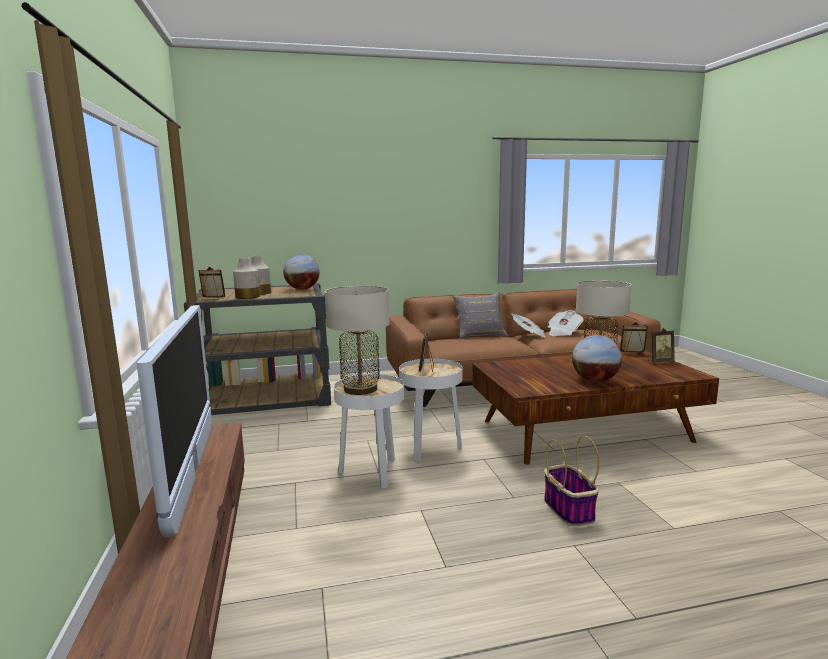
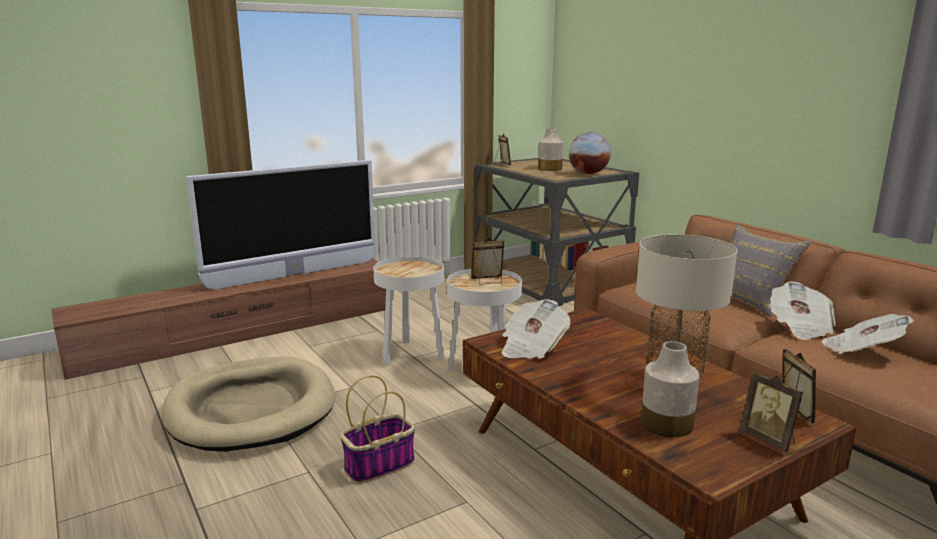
camera: 70 degrees right, 5 degrees up
(247, 297) = (521, 169): beige vase -> beige vase (666, 423)
(360, 389) = (404, 268): table lamp -> none
(438, 577) = (251, 409): none -> beige dog bed
(538, 383) = (532, 347): none -> newspaper
(595, 380) = (577, 382): globe -> none

